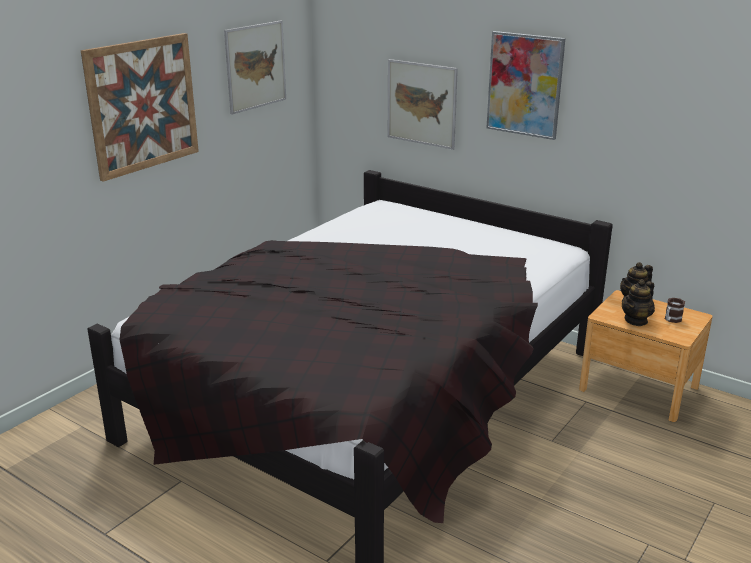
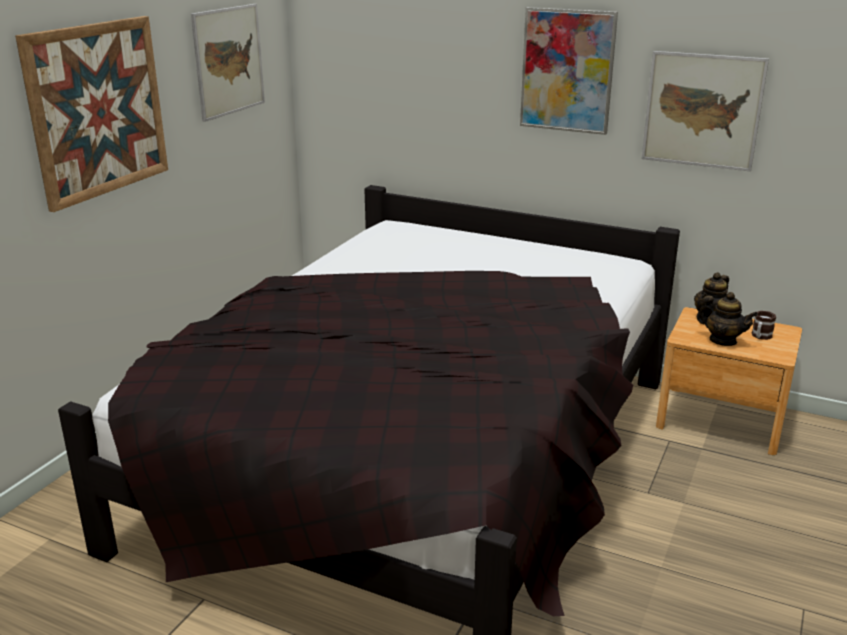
camera: 10 degrees left, 0 degrees up
(421, 103) = (435, 100): picture -> picture (702, 110)
(636, 320) = (722, 341): teapot -> teapot turned 90 degrees counterclockwise

